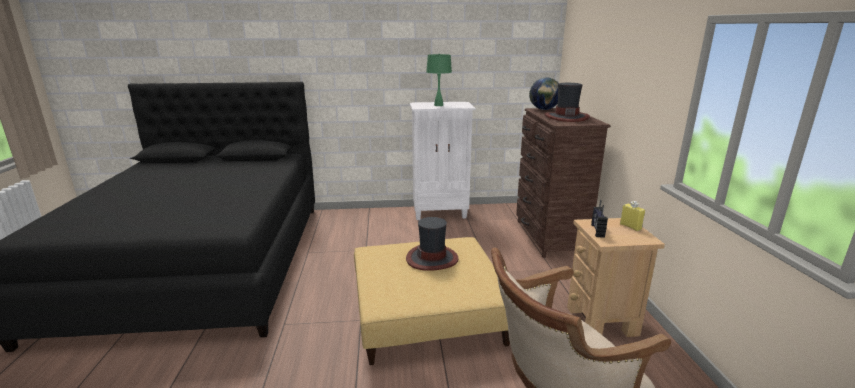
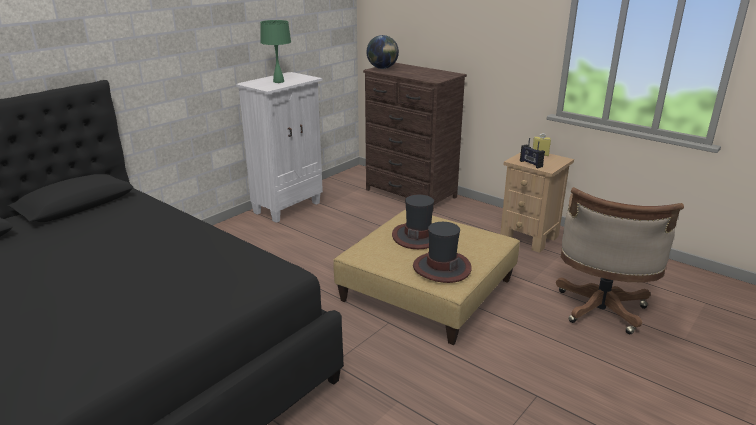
camera: 45 degrees left, 5 degrees up
(566, 117) = (421, 73): hat -> hat (441, 267)

